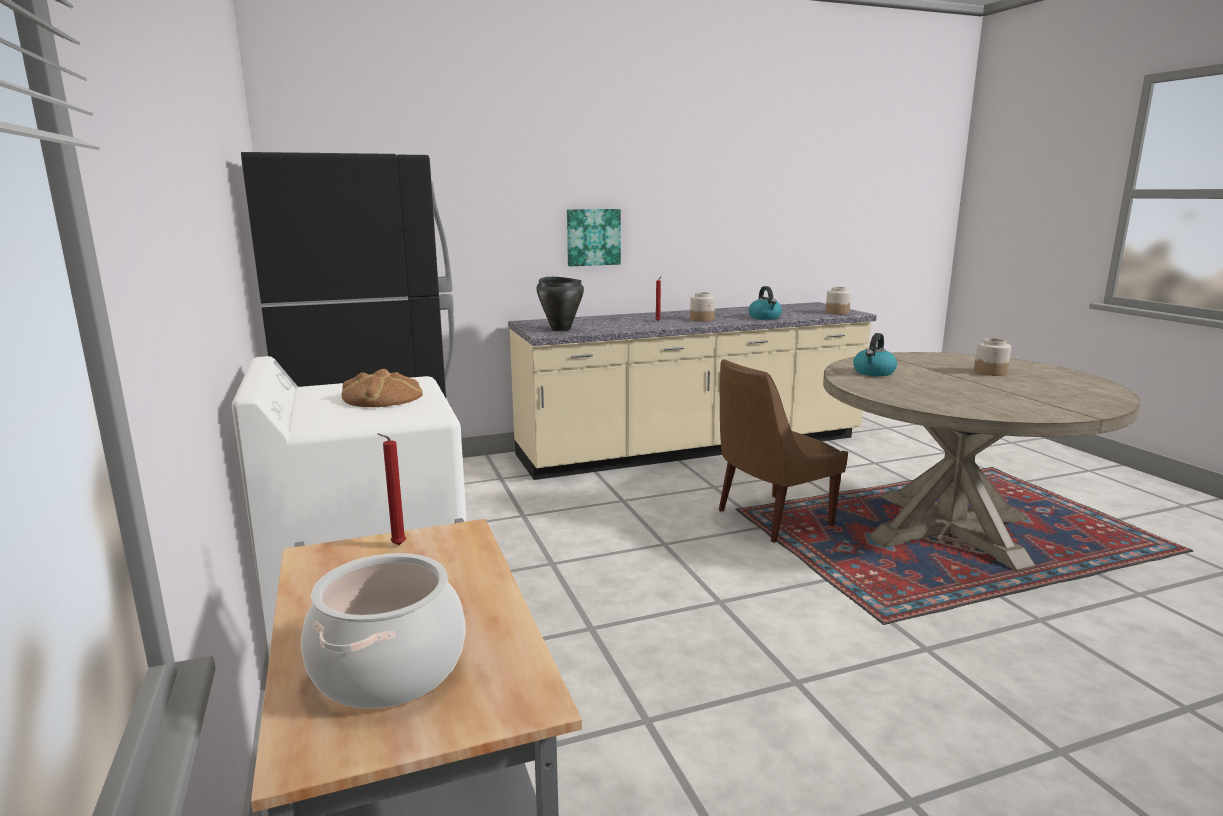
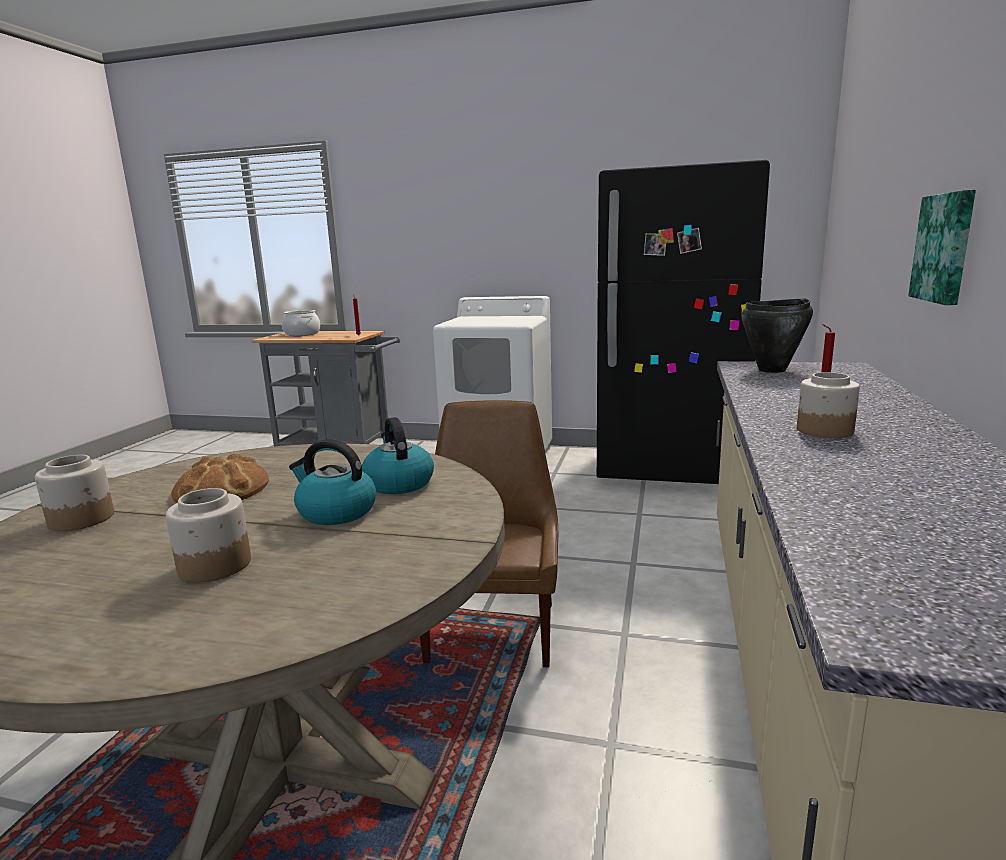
camera: 125 degrees right, 0 degrees up
(382, 397) = (491, 320): bread -> bread (221, 489)
(765, 317) = (824, 477): kettle -> kettle (335, 512)
(837, 312) = (903, 598): jar -> jar (82, 519)

